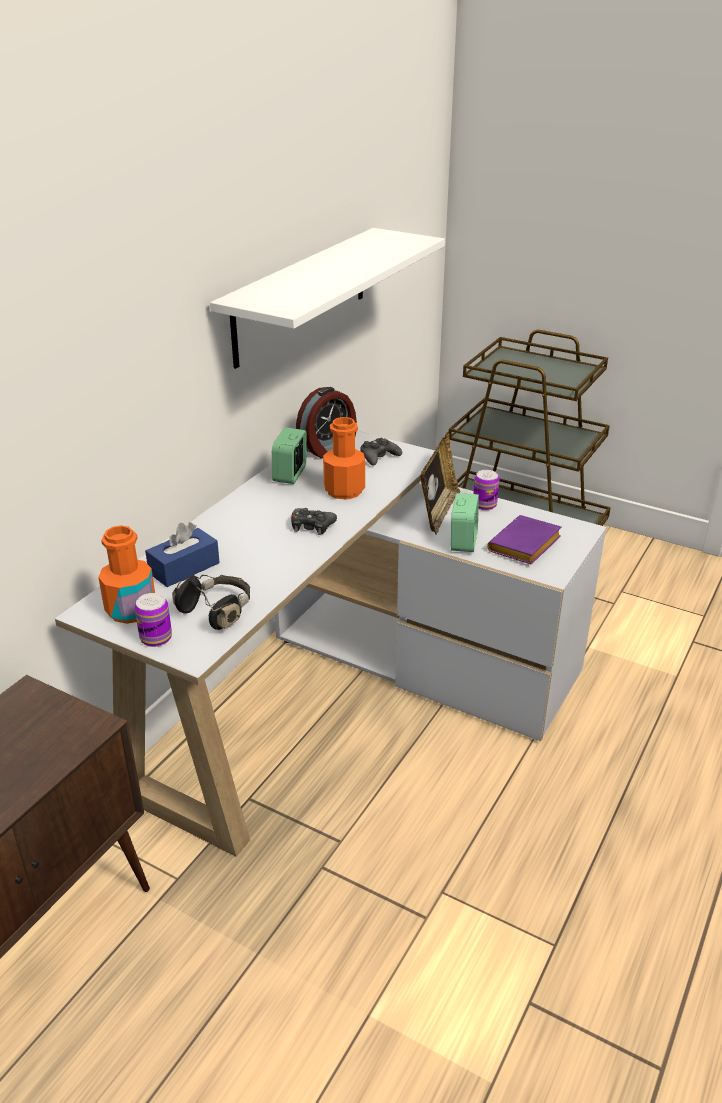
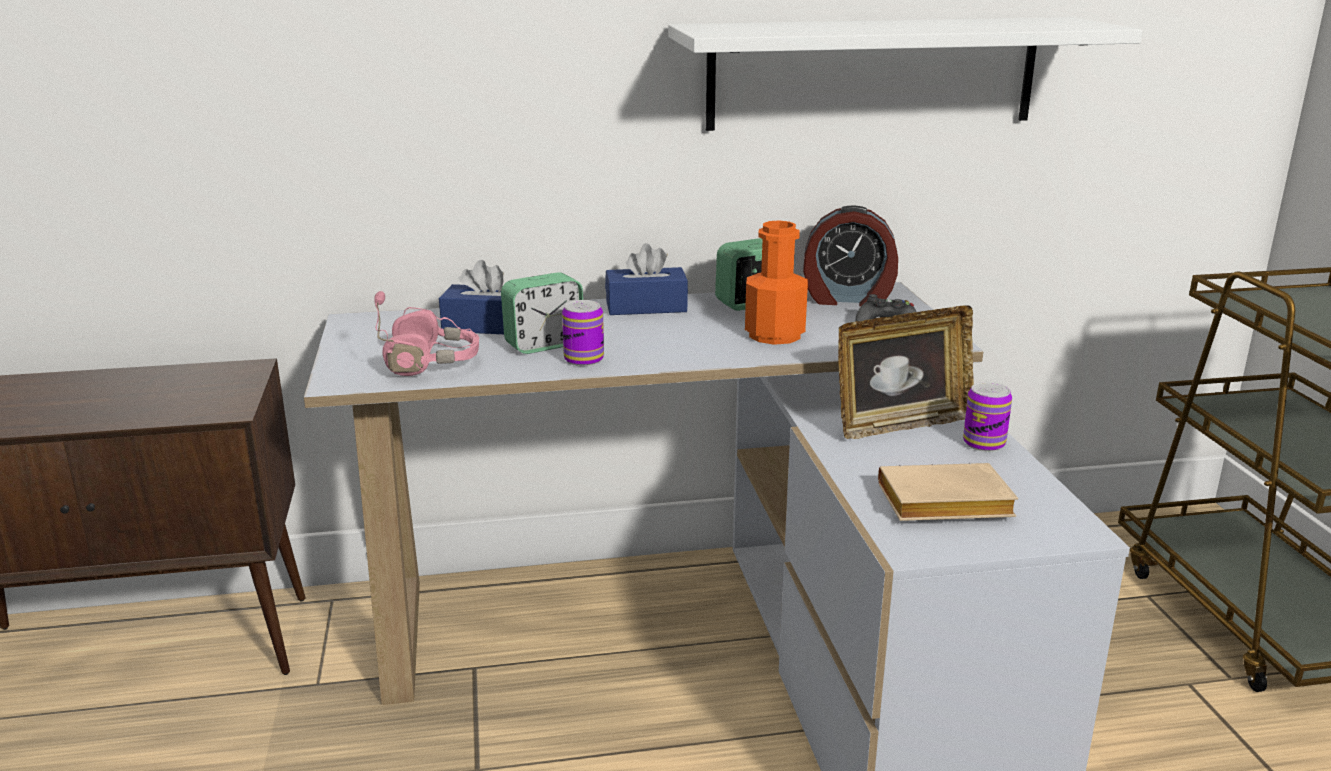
camera: 50 degrees right, 10 degrees down
(131, 610) = (381, 333): orange bottle -> none
(156, 638) = (348, 357): can -> can (584, 359)
(217, 611) = (432, 363): black headphones -> pink headphones
(242, 505) = (646, 307): none -> blue tissue box
(312, 526) = (668, 346): black game controller -> none
(463, 541) = (868, 461): alarm clock -> alarm clock (544, 344)
(525, 547) = (941, 505): purple book -> beige book

